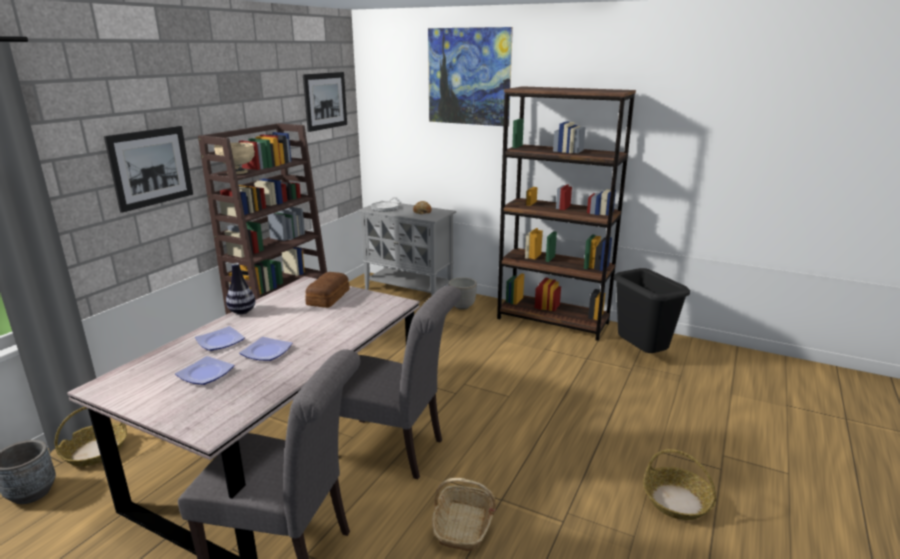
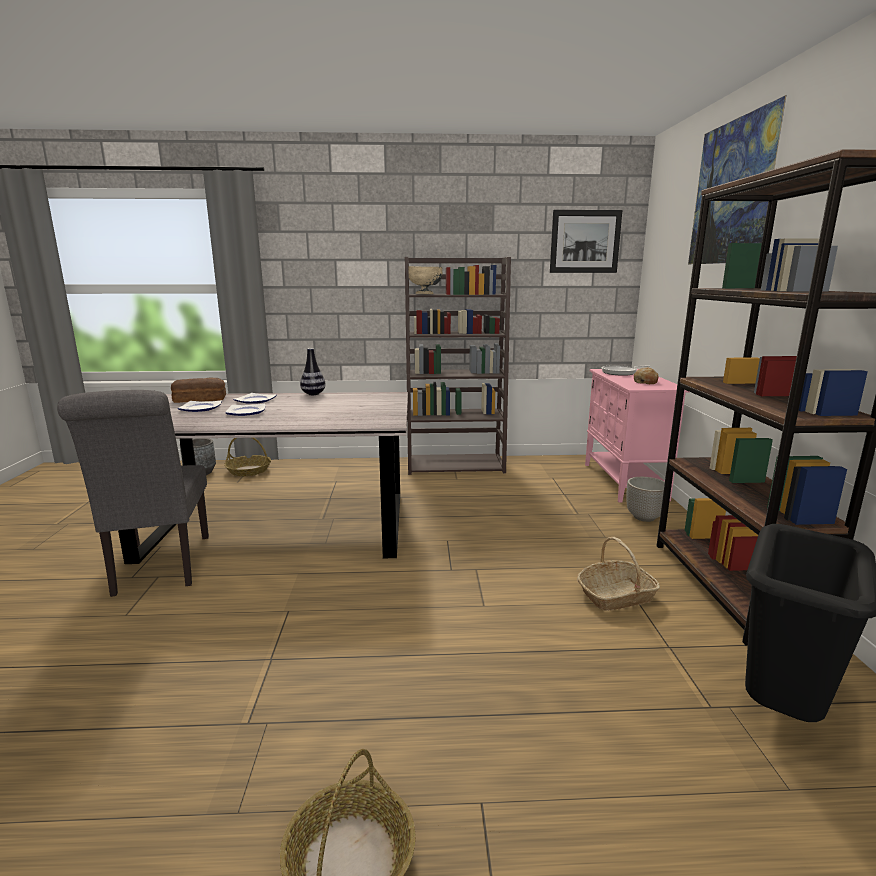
camera: 60 degrees right, 5 degrees down
(151, 167) = (357, 278): picture -> none
(327, 298) = (369, 404): bread -> bread (199, 399)
(394, 449) = (320, 568): grey chair -> none
(409, 290) = (624, 482): grey cabinet -> pink cabinet
(463, 526) = (215, 645): basket -> basket (616, 596)

